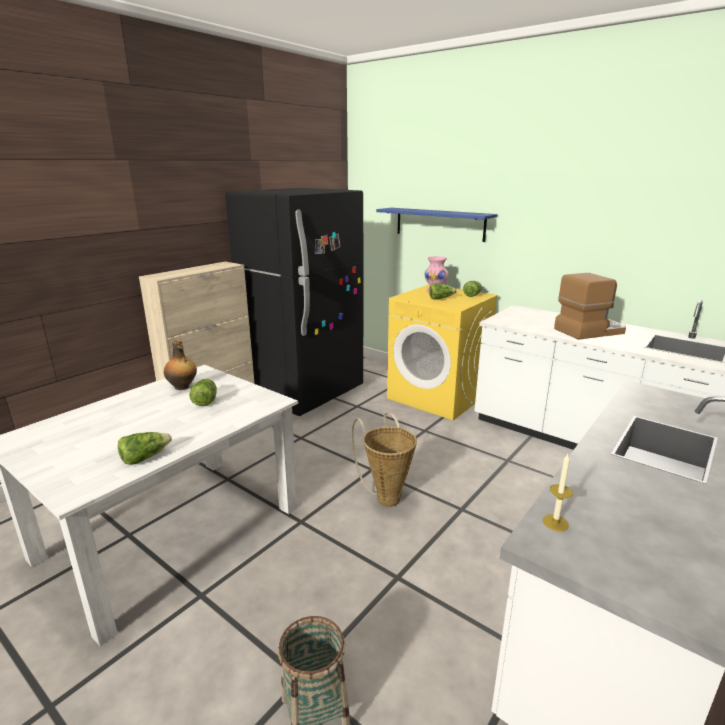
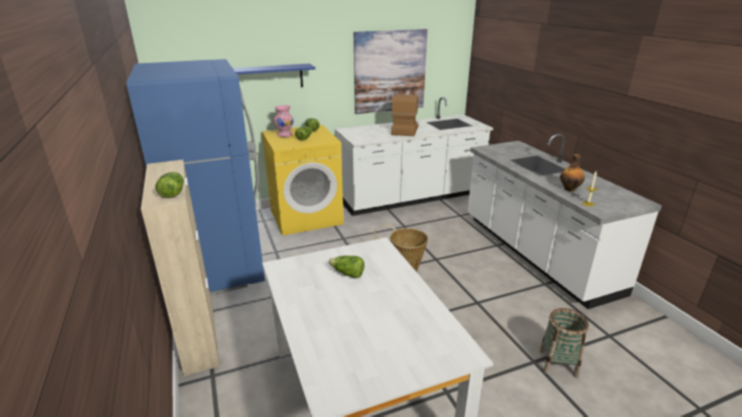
camera: 60 degrees left, 5 degrees up
(145, 458) = (429, 314): lettuce -> lettuce (172, 193)
(182, 387) = (306, 281): bottle -> bottle (570, 189)
(305, 393) = (219, 268): black fridge -> blue fridge
(615, 242) = (390, 71): none -> picture

